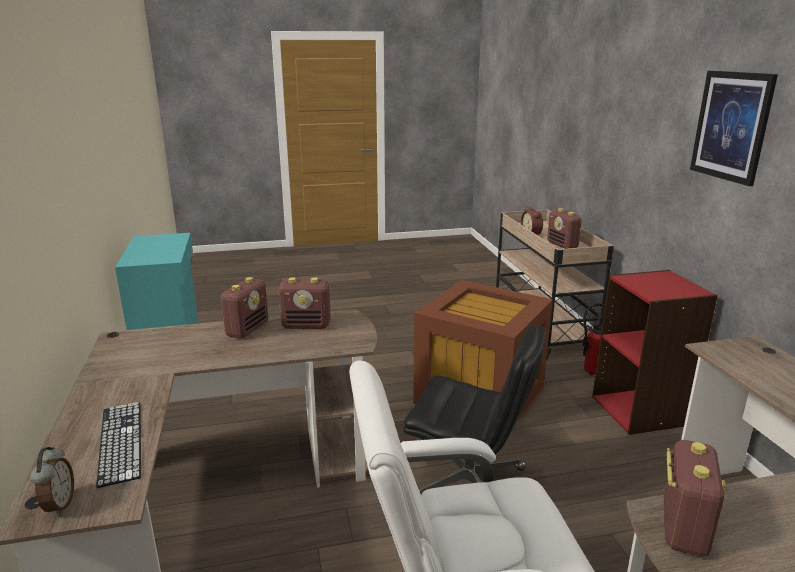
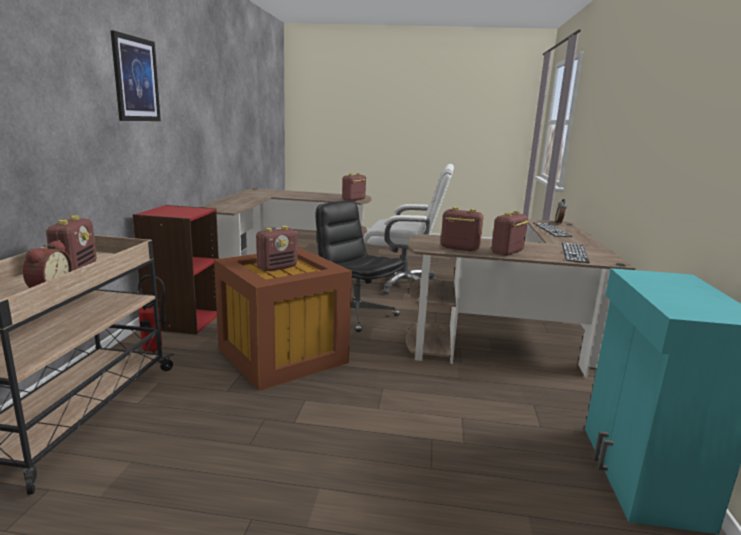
camera: 160 degrees left, 5 degrees down
(150, 351) = (574, 252): none -> keyboard
(492, 311) = (277, 267): none -> radio

